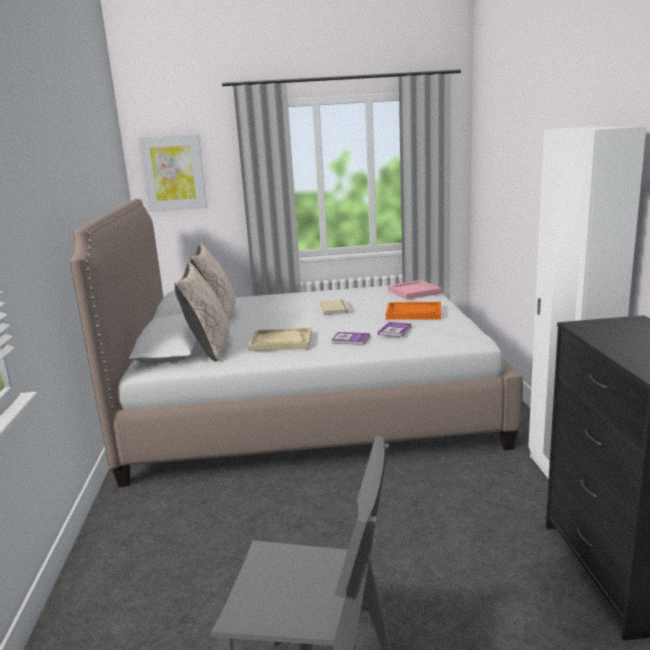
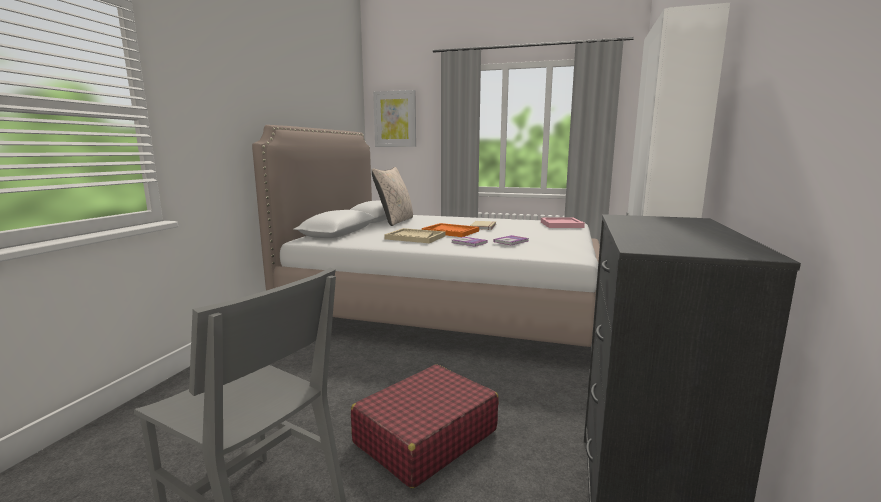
camera: 20 degrees right, 5 degrees down
(209, 348) = (361, 235): beige pillow -> none
(410, 568) = (425, 437): none -> red suitcase
(414, 313) = (544, 235): orange tray -> orange tray (450, 232)

